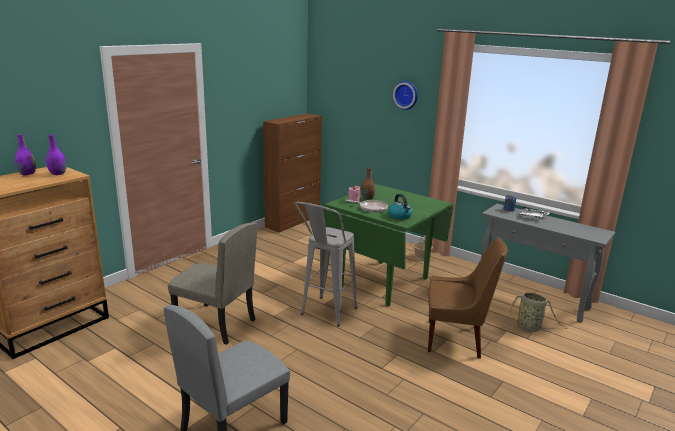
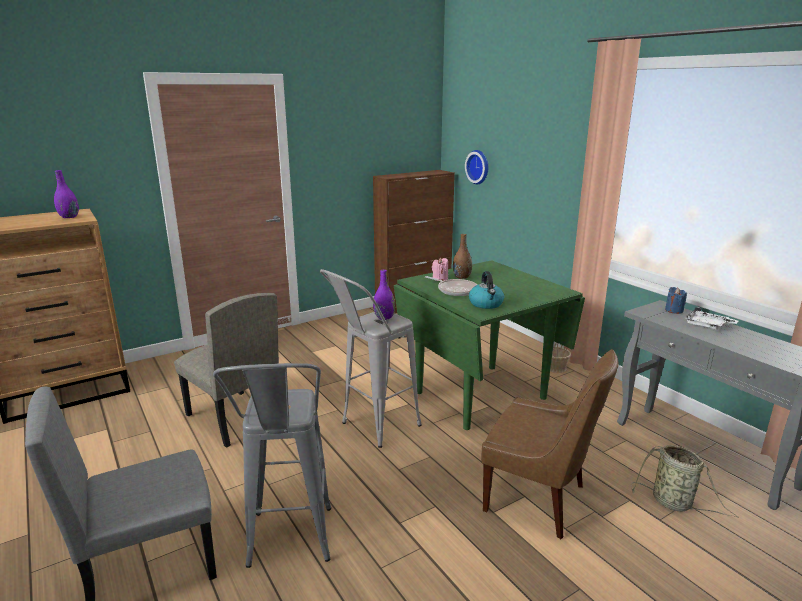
camera: 20 degrees right, 0 degrees up
(27, 174) = (40, 215): purple vase -> purple vase (384, 317)
(322, 396) = (289, 548): none -> grey stool
(406, 95) = (550, 140): wall clock -> wall clock (479, 167)

